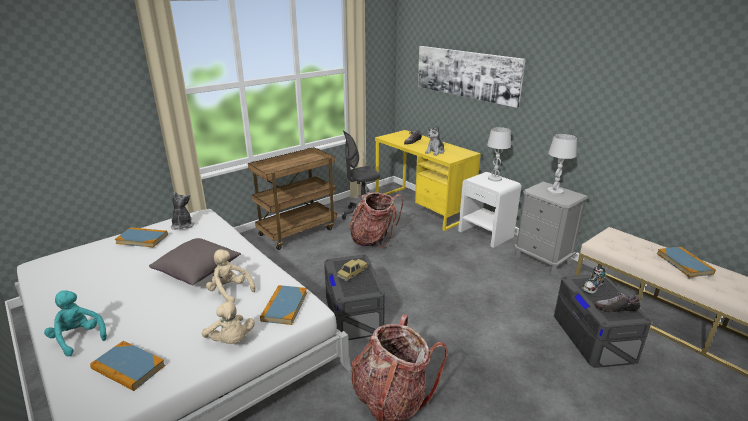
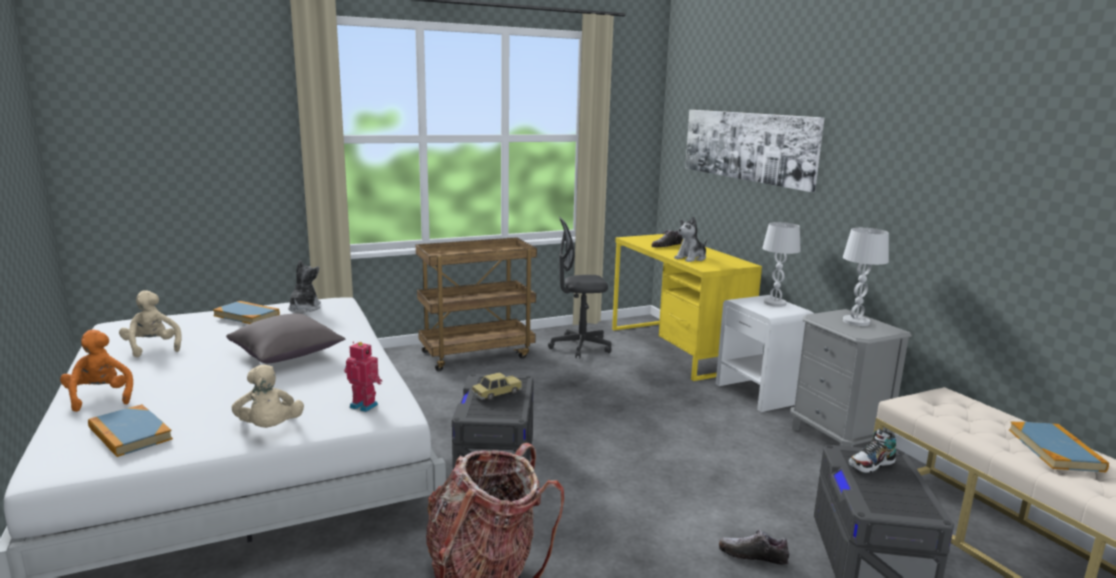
camera: 15 degrees right, 10 degrees down
(78, 338) = (100, 397): turquoise plush toy -> orange plush toy
(230, 291) = (309, 380): beige plush toy -> beige plush toy (152, 348)
(284, 306) = (365, 405): book -> toy robot
(374, 239) = (579, 377): backpack -> none
(615, 308) = (895, 498): shoe -> shoe (752, 555)

